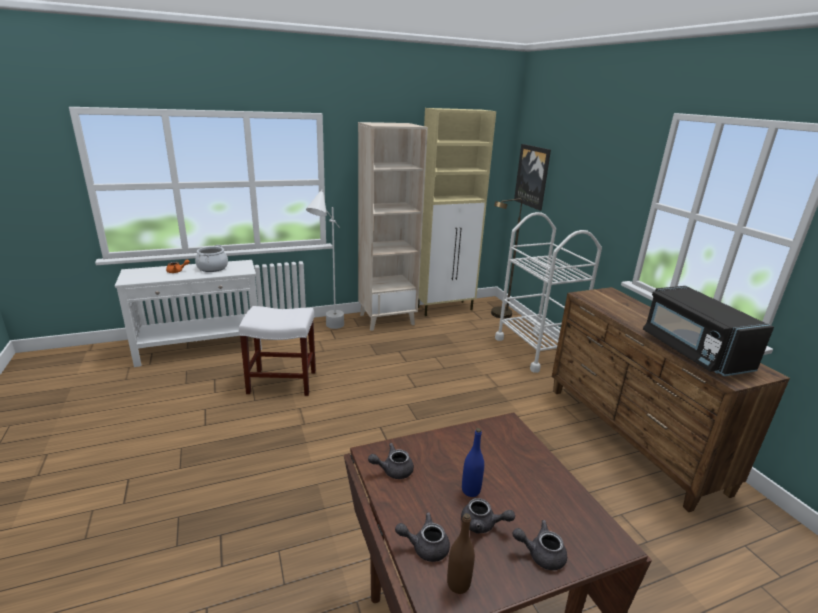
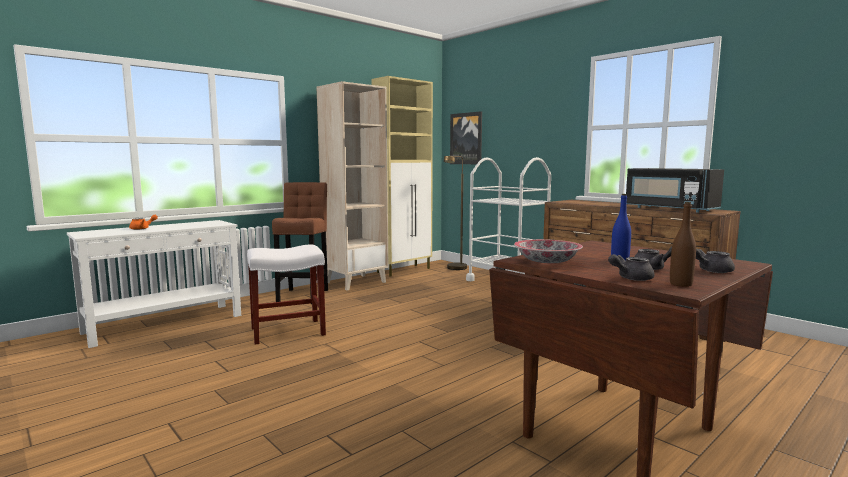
camera: 20 degrees left, 15 degrees down
(212, 268) = (182, 225): cooking pot -> none
(329, 331) = (303, 295): white floor lamp -> brown stool
(393, 470) = (547, 262): grey teapot -> bowl

